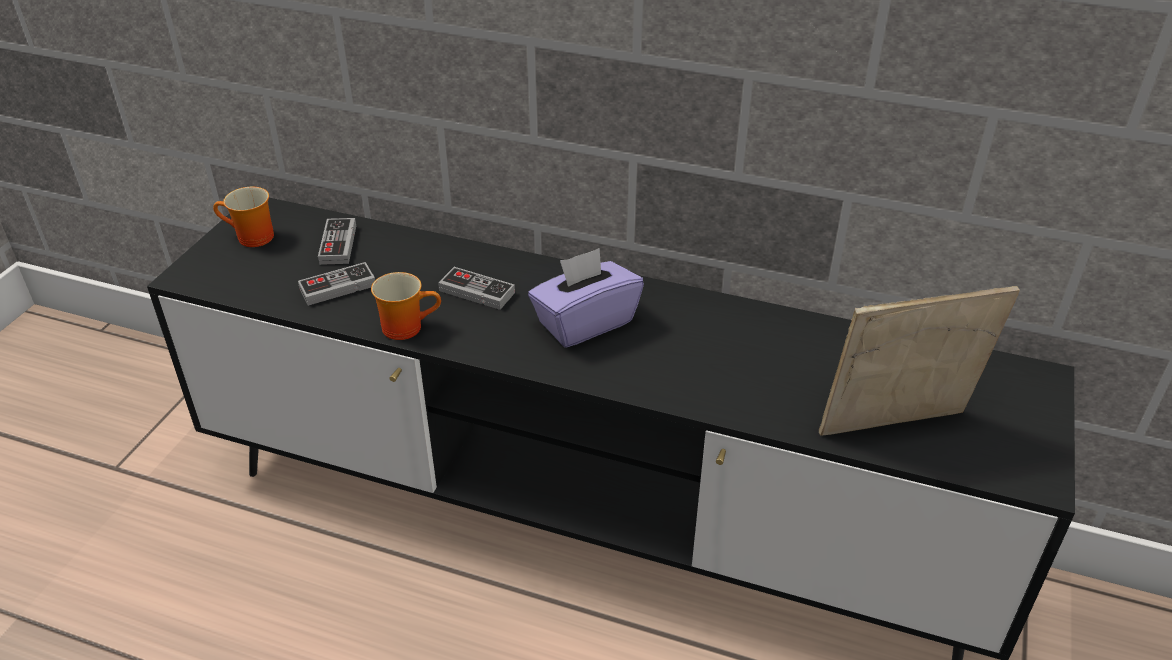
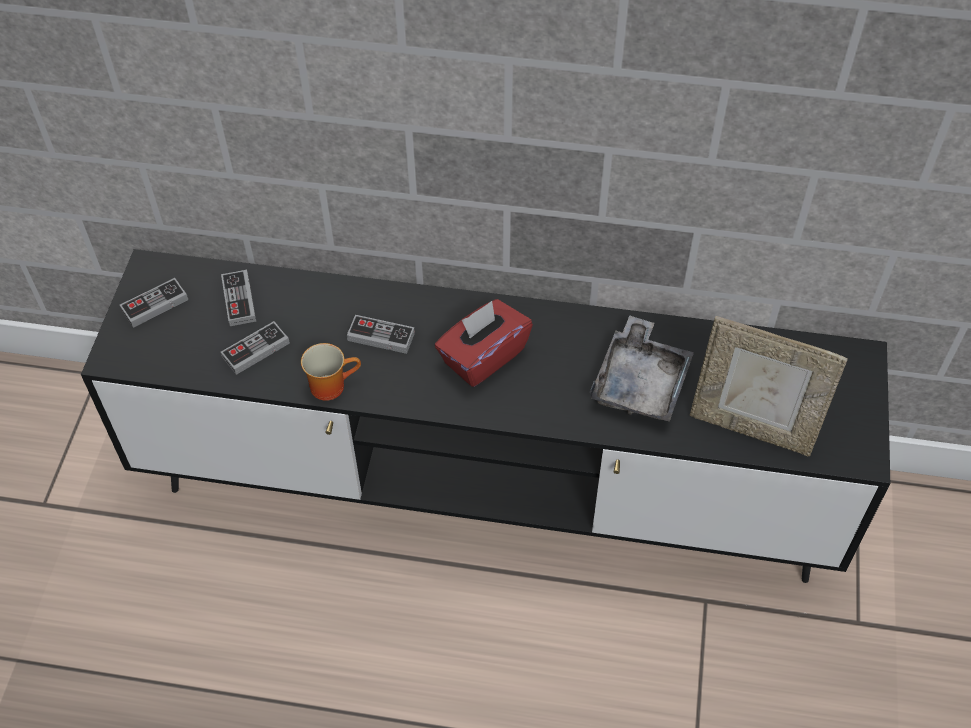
camera: 10 degrees left, 15 degrees up
(250, 238) = (155, 305): mug -> game controller
(585, 322) = (483, 356): purple tissue box -> red tissue box
(763, 368) = (640, 382): none -> grey tray
(895, 430) = (752, 428): picture frame -> picture frame turned 135 degrees counterclockwise

